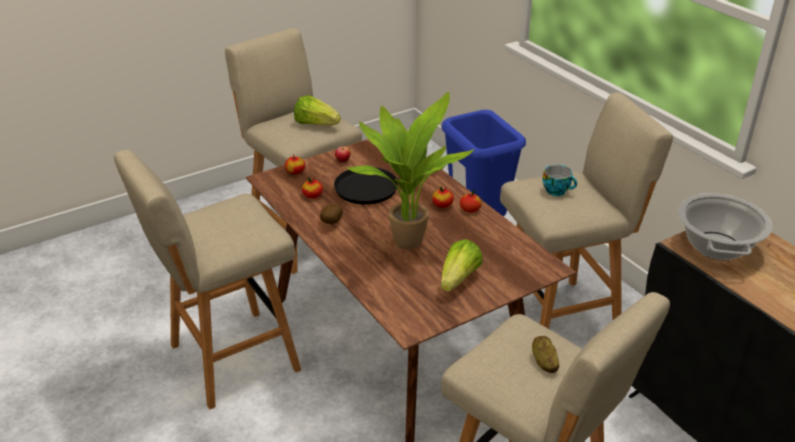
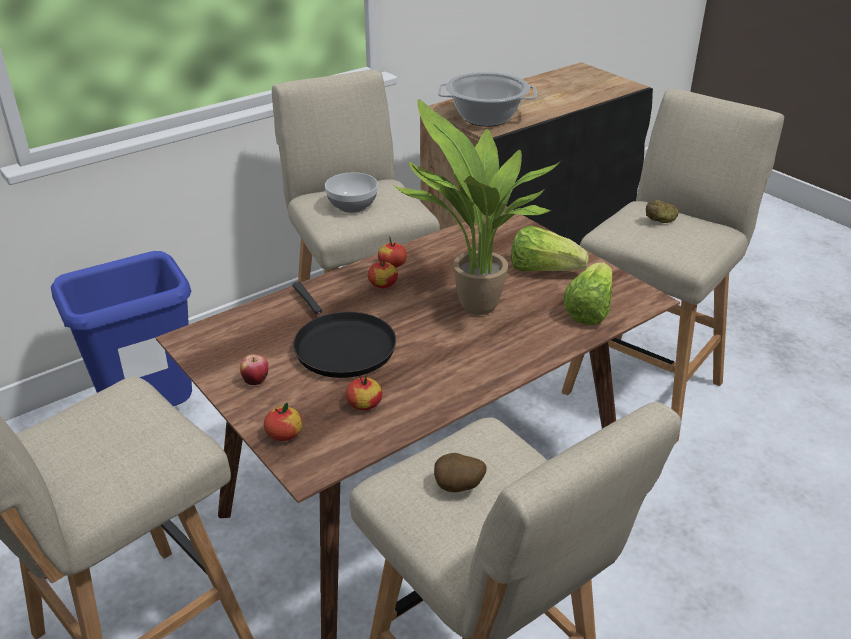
camera: 95 degrees left, 0 degrees up
(316, 124) = (112, 422): lettuce -> lettuce (589, 310)
(330, 223) = (443, 377): potato -> potato (458, 488)
(557, 191) = (351, 205): cup -> bowl

